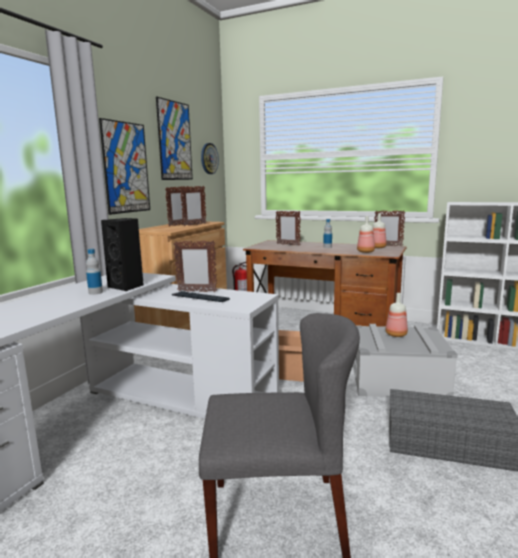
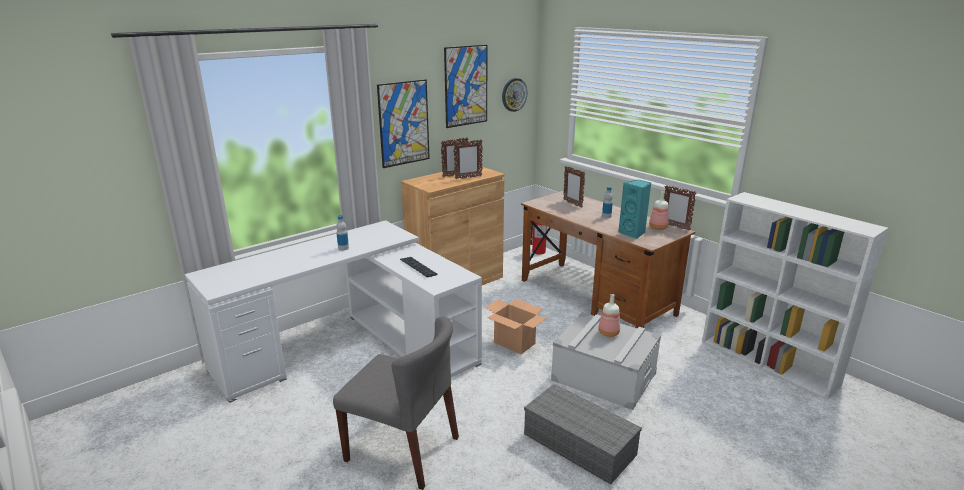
camera: 25 degrees right, 10 degrees up
(127, 287) = (370, 245): black speaker -> none
(196, 291) = (423, 258): picture frame -> none
(366, 251) = (633, 233): bottle -> turquoise speaker

